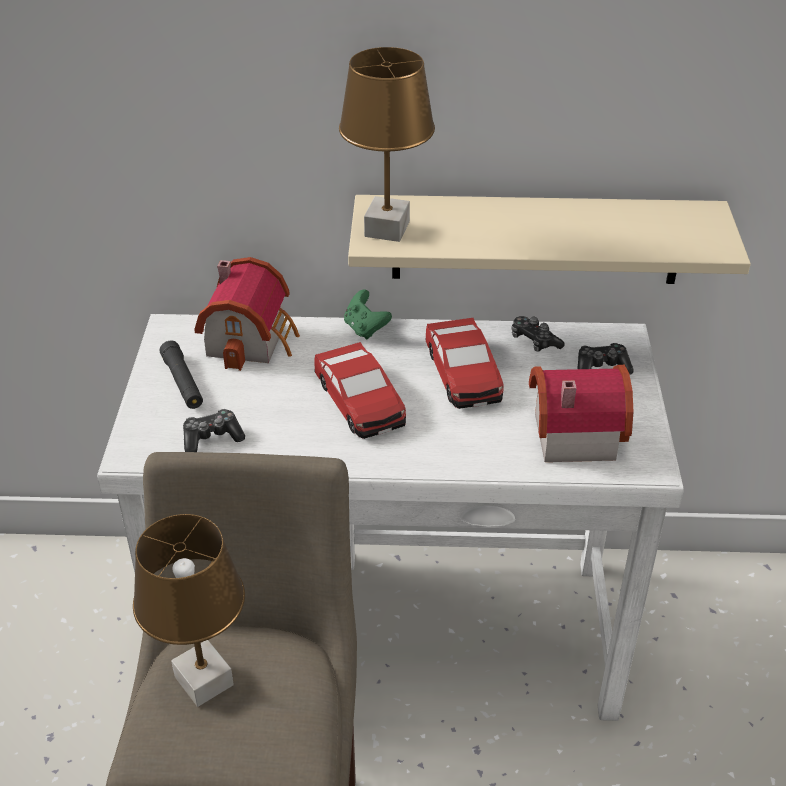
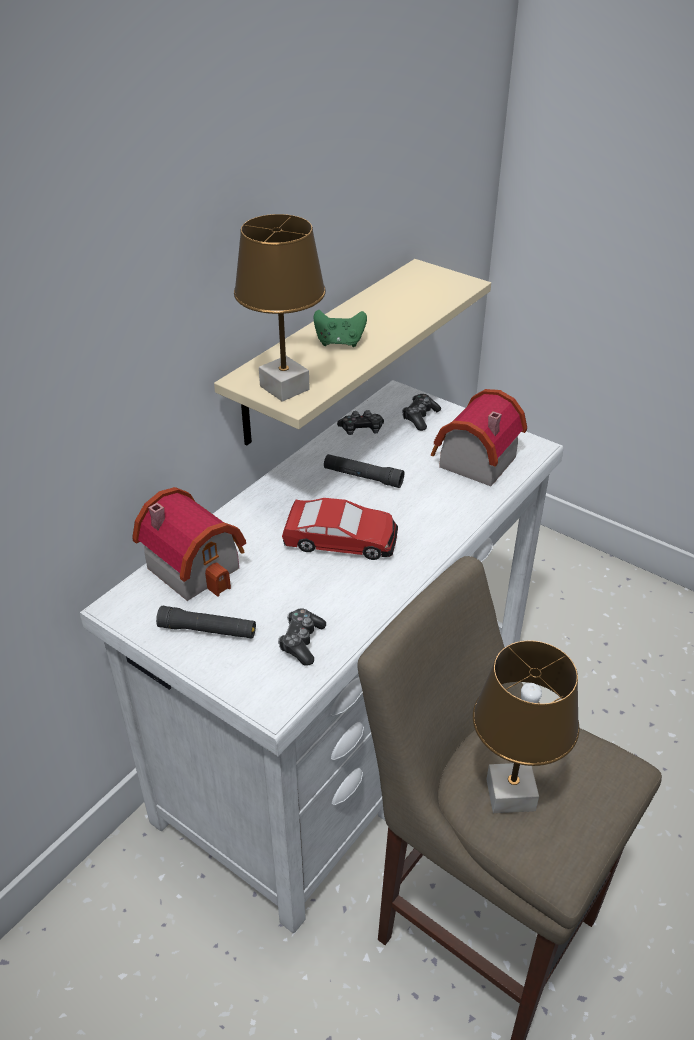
camera: 55 degrees left, 0 degrees up
(365, 329) = (256, 498): green game controller -> green game controller (339, 342)
(463, 374) = (363, 477): toy car -> black flashlight

